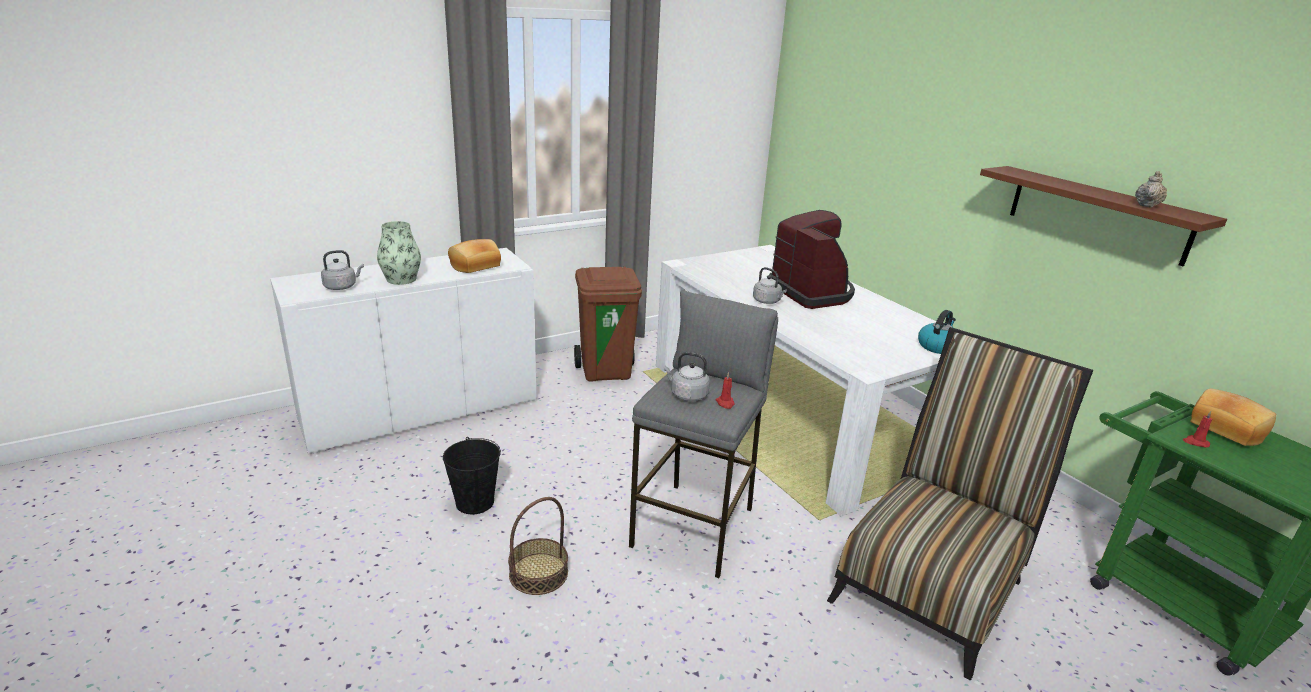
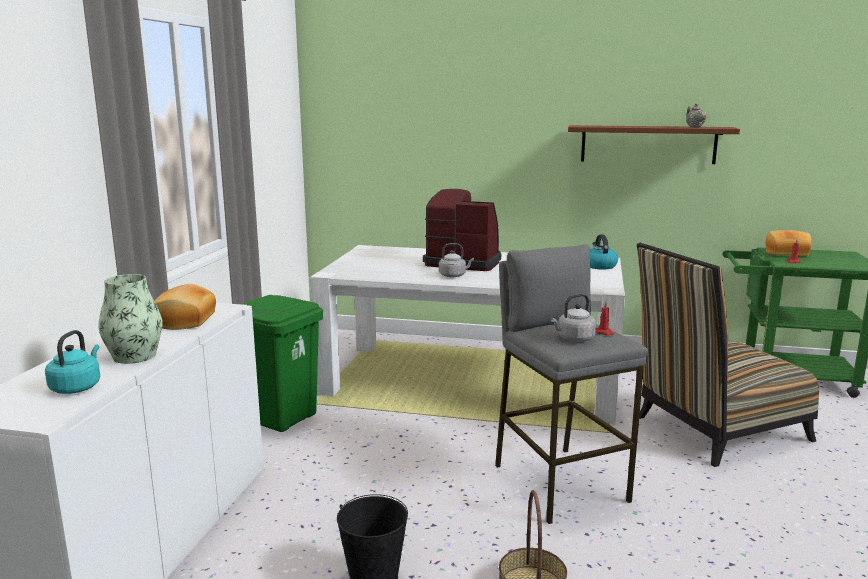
camera: 45 degrees left, 10 degrees down
(342, 286) = (77, 387): grey kettle -> turquoise kettle
(606, 371) = (281, 418): brown trash can -> green trash can
(931, 583) = (714, 430): chair -> chair turned 105 degrees counterclockwise

